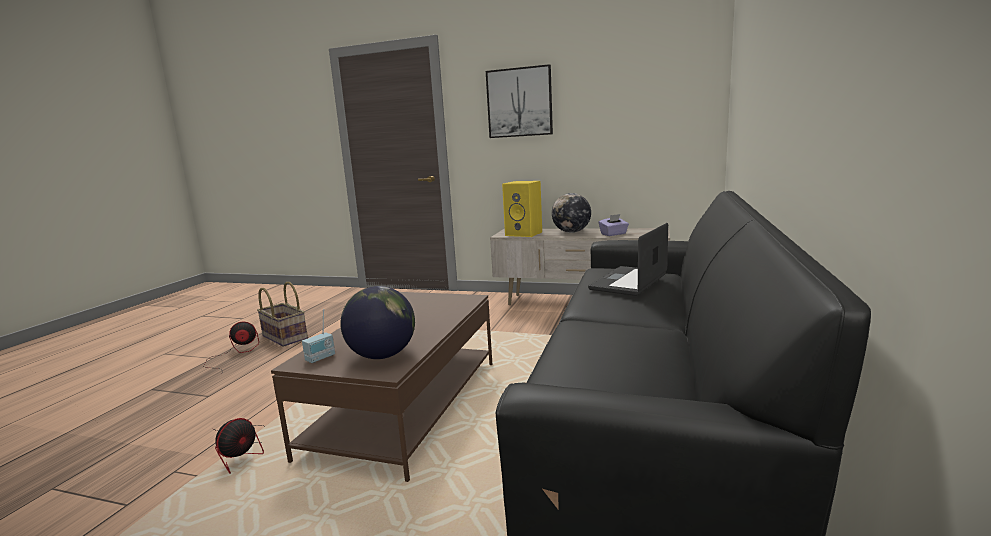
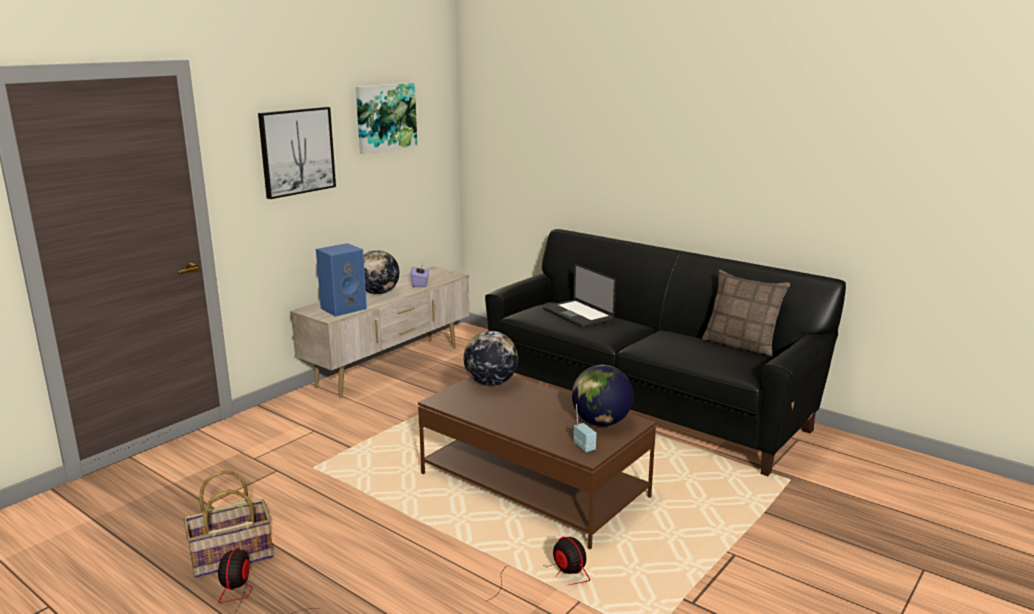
camera: 70 degrees left, 5 degrees up
(452, 302) = (491, 383): none -> globe
(524, 233) = (344, 308): yellow speaker -> blue speaker
(618, 73) = (385, 117): none -> picture
(686, 382) = (741, 345): none -> pillow

